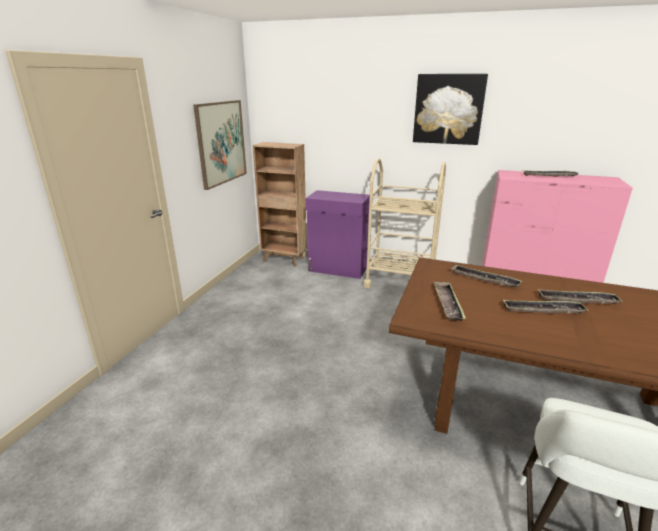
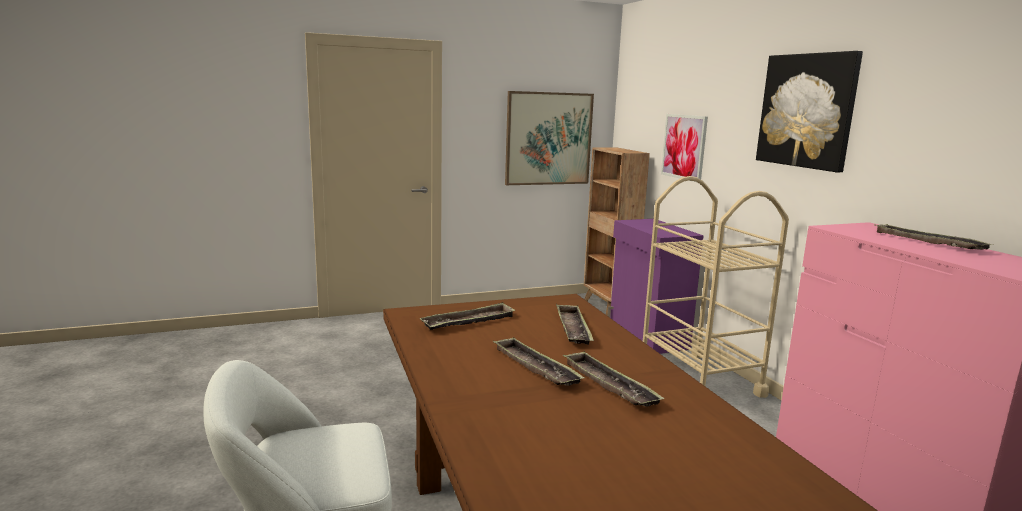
camera: 50 degrees right, 10 degrees down
(338, 137) = (684, 147): none -> picture

